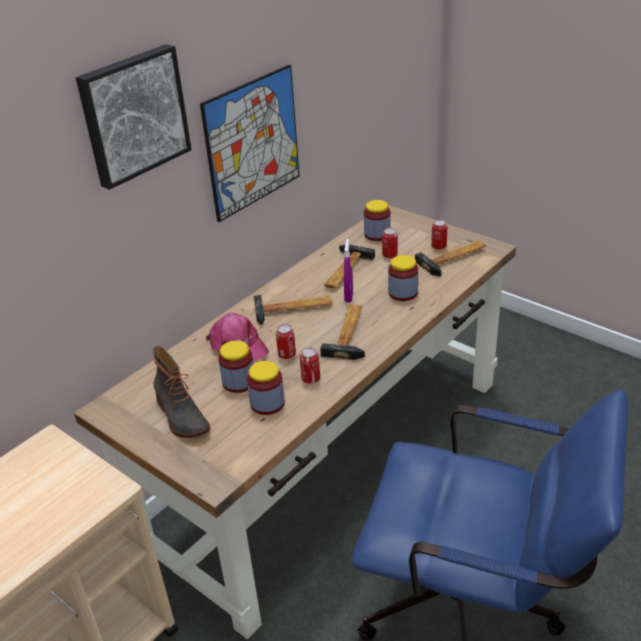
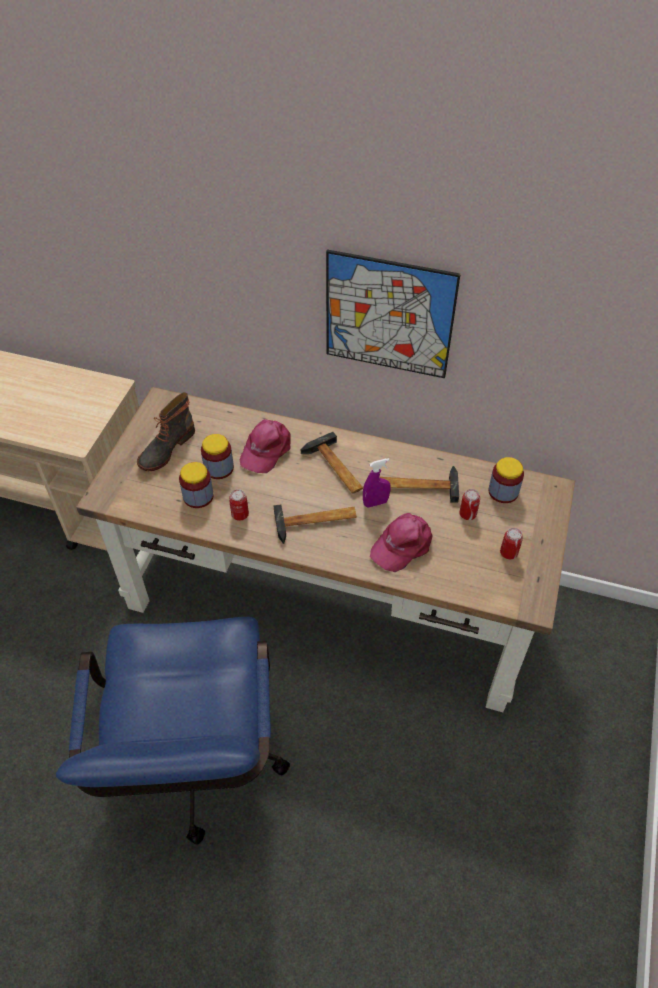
camera: 65 degrees right, 15 degrees up
(133, 115) = (249, 221): picture -> none
(287, 354) = (267, 487): can -> none
(403, 293) = (402, 545): jar -> pink cap
(455, 259) = (490, 574): hammer -> none

